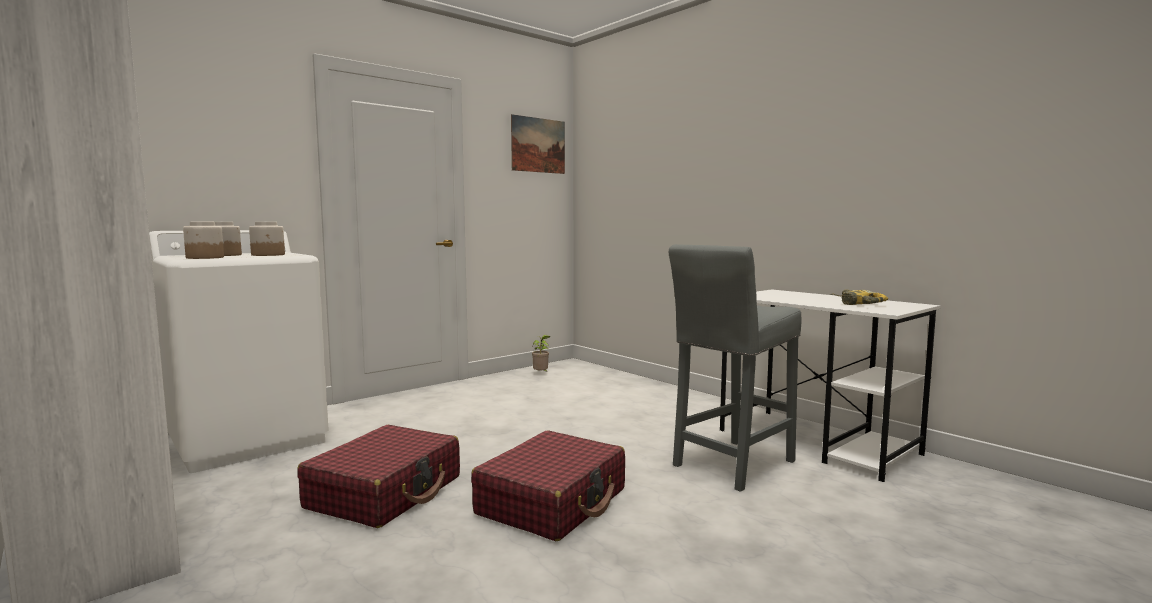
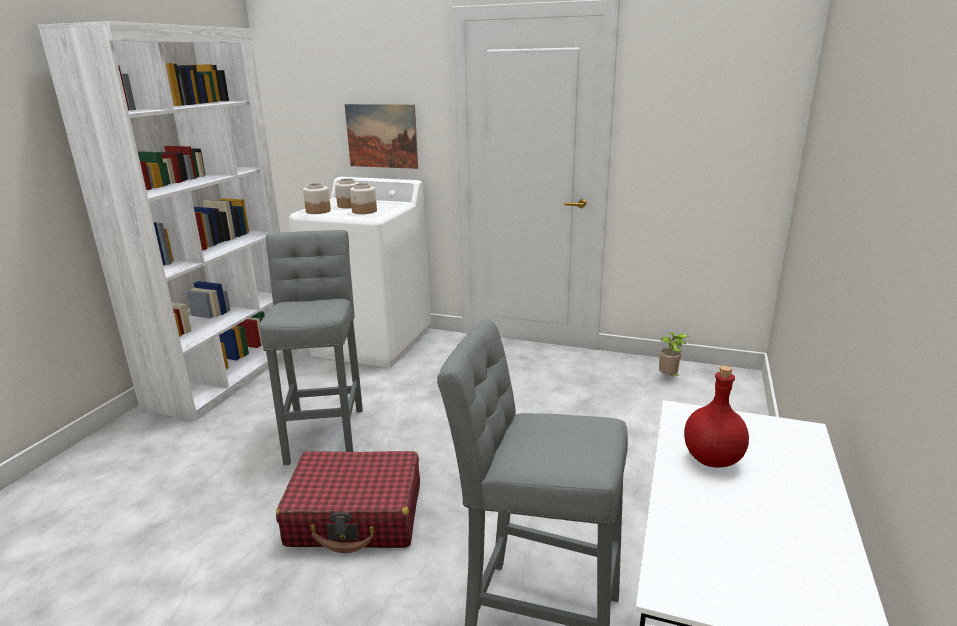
camera: 60 degrees right, 15 degrees up
(386, 492) = (325, 431): red suitcase -> grey stool
(538, 145) = (740, 74): picture -> picture (381, 136)
(788, 298) = (711, 459): none -> red bottle
(855, 303) = (743, 537): power drill -> none

